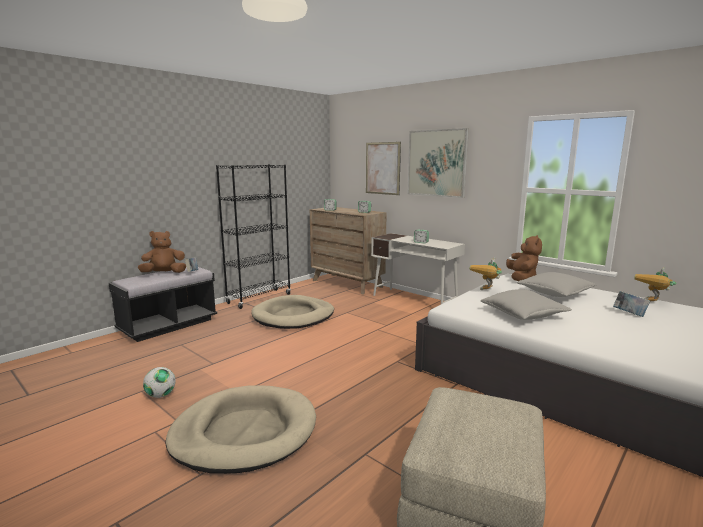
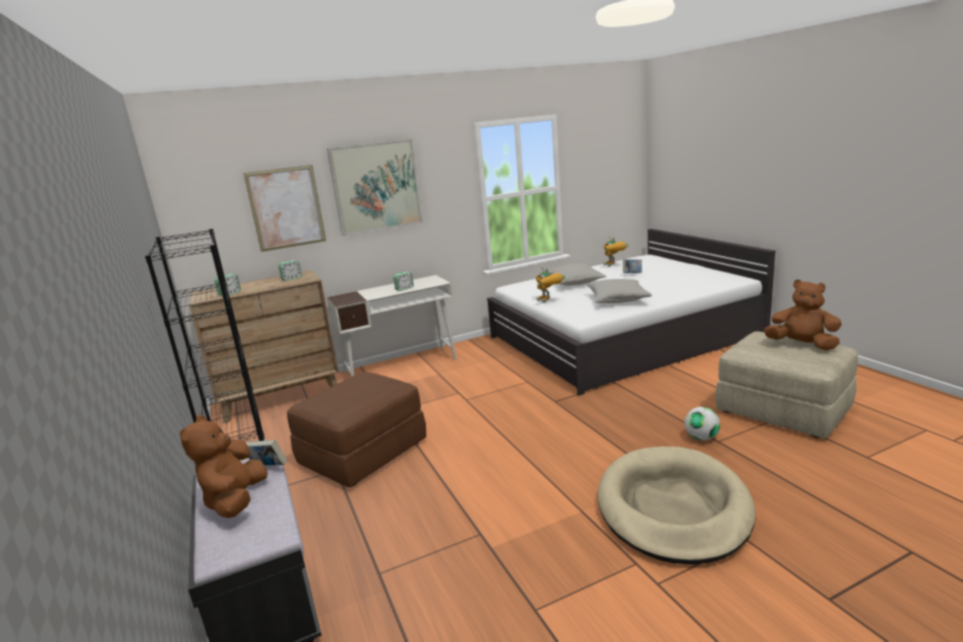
camera: 65 degrees left, 5 degrees up
(161, 395) = (558, 585): football -> football (701, 438)
(293, 316) = (363, 452): beige dog bed -> brown ottoman
(521, 278) = (524, 285): brown plush toy -> brown plush toy (802, 345)

